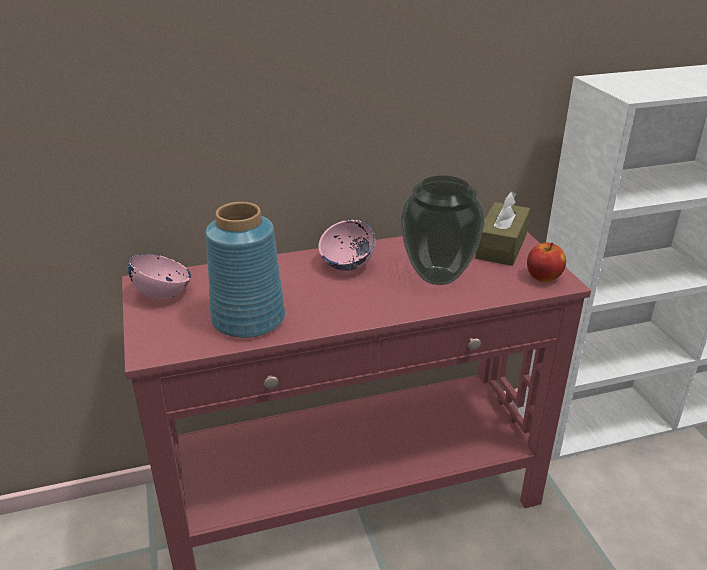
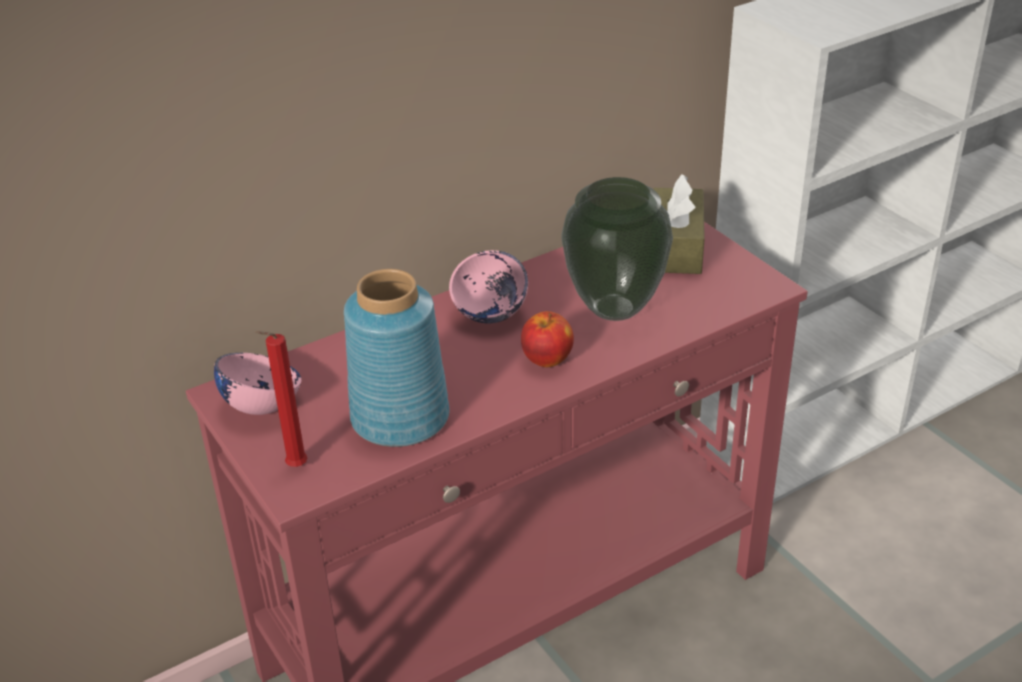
camera: 15 degrees left, 5 degrees up
(158, 337) = (294, 468): none -> red candle
(543, 277) = (745, 284): apple -> apple (547, 359)

